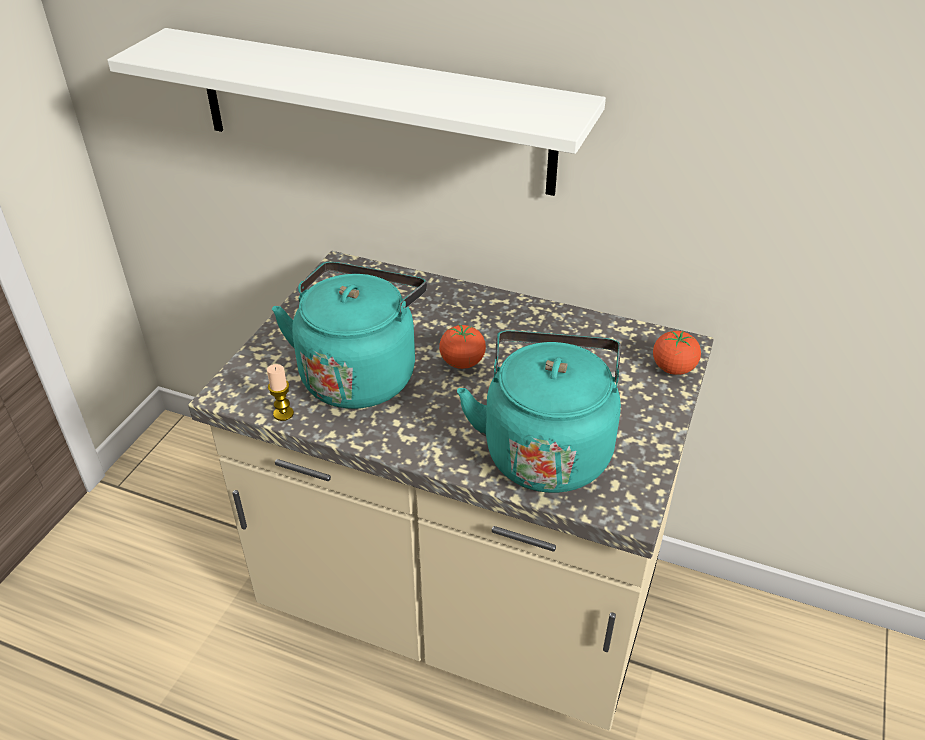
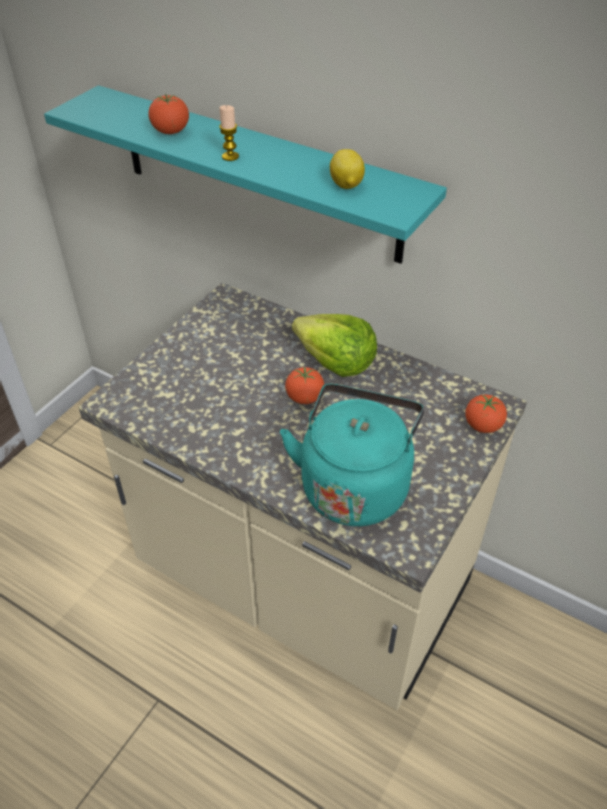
camera: 10 degrees right, 5 degrees up
(269, 67) = (171, 132): none -> tomato
(283, 413) = (150, 425): candle -> candle (230, 156)
(360, 373) = (219, 397): turquoise kettle -> none
(372, 111) = (257, 173): white shelf -> turquoise shelf
(488, 320) = (335, 362): none -> lettuce
(493, 103) = (346, 185): none -> lemon

